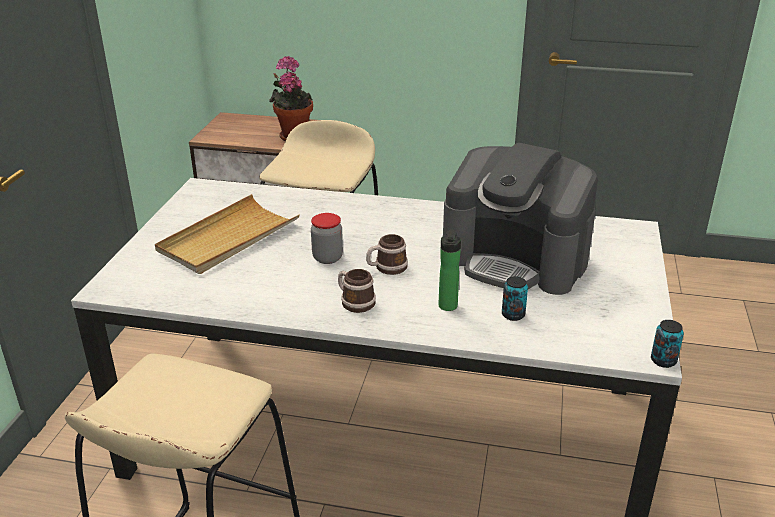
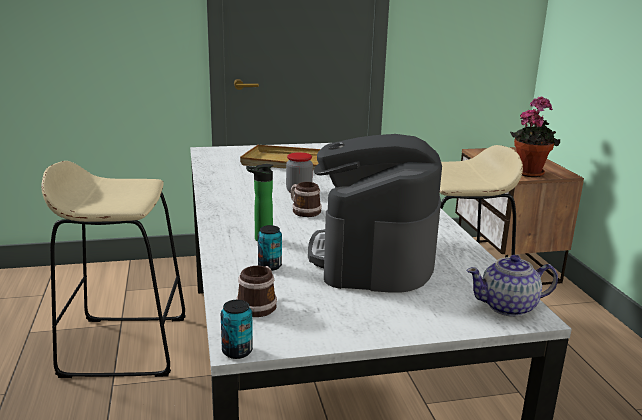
camera: 65 degrees right, 10 degrees down
(354, 301) = (243, 208): mug -> mug (259, 305)
(623, 232) = (508, 307): none -> teapot

